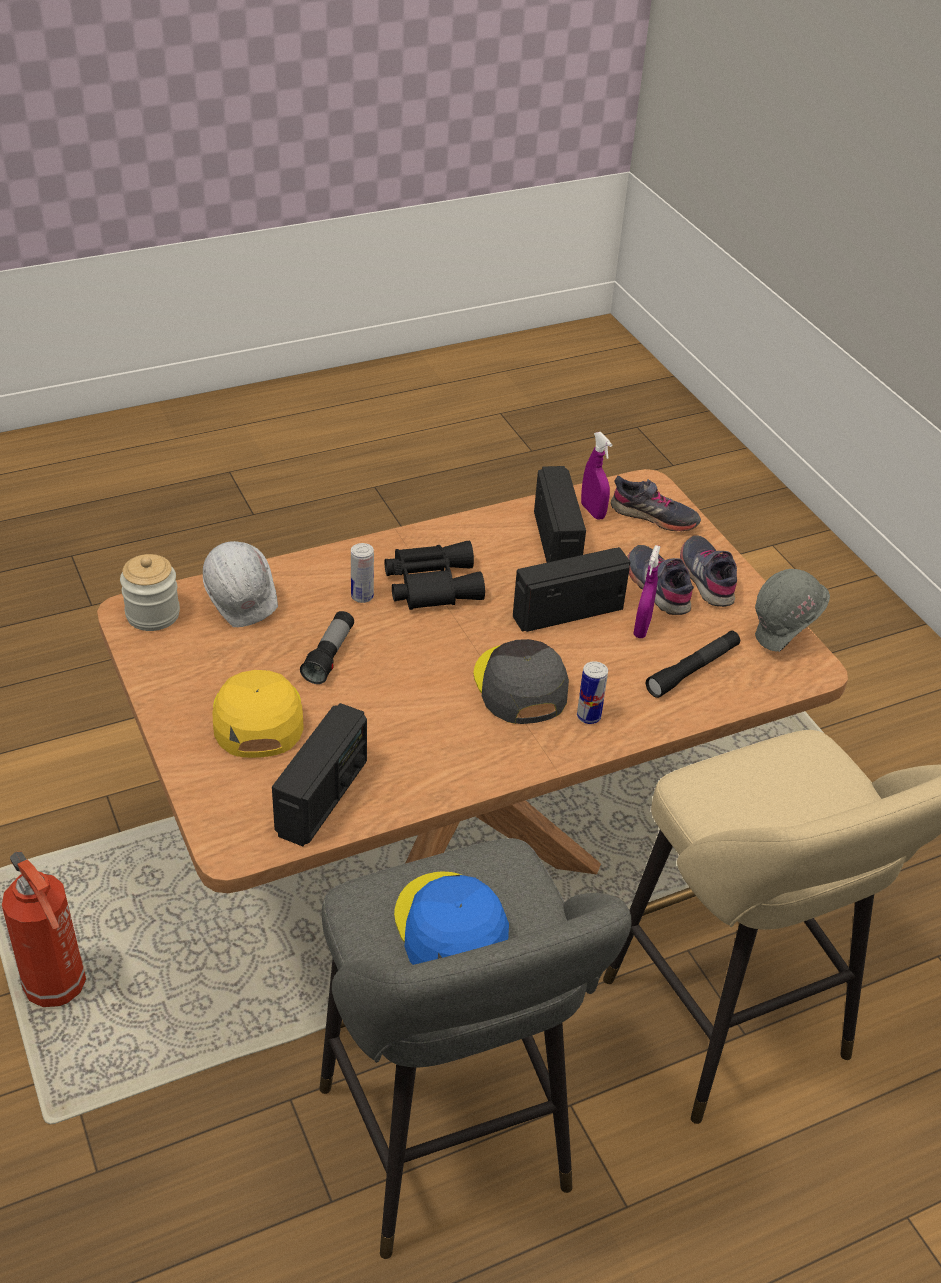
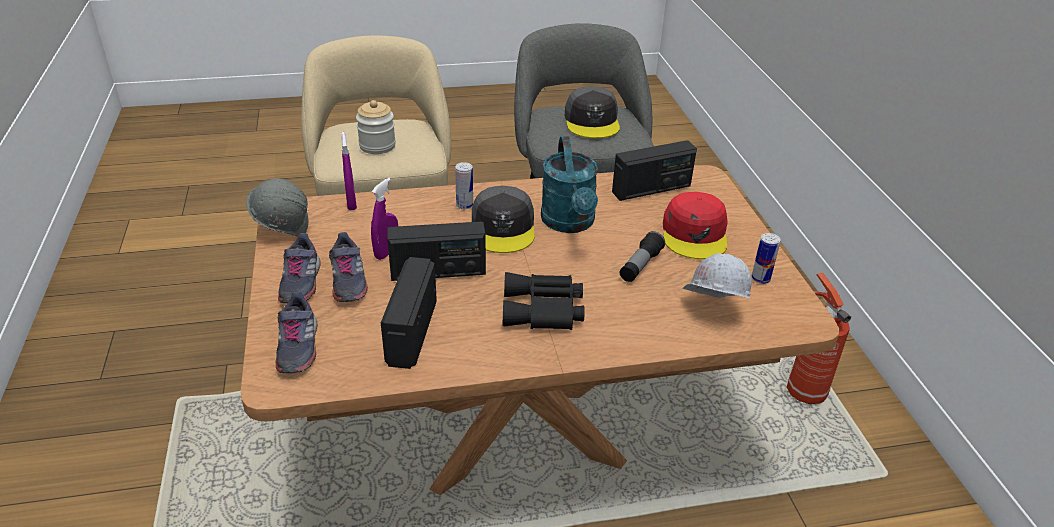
camera: 165 degrees left, 5 degrees down
(153, 614) = (789, 317): jar -> jar (377, 146)
(257, 717) = (695, 234): yellow cap -> red cap
(323, 797) = (651, 189): radio -> radio turned 150 degrees counterclockwise
(362, 596) = (607, 307): can -> can (760, 279)
(433, 708) = (570, 223): none -> turquoise watering can
(450, 929) = (592, 121): blue cap -> grey cap
(593, 511) = (354, 361): purple spray bottle -> purple spray bottle (351, 203)
(654, 517) = (297, 346): grey shoe -> grey shoe turned 135 degrees counterclockwise
(693, 670) = (371, 221): black flashlight -> none

